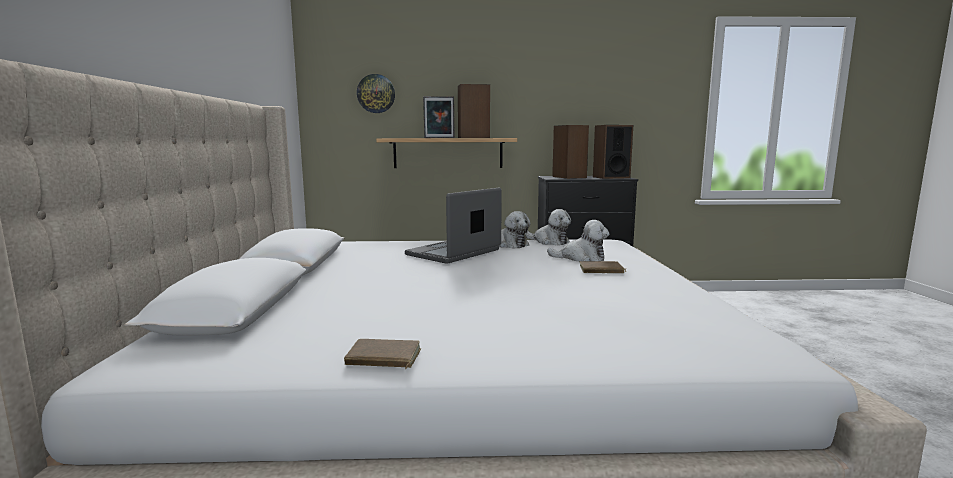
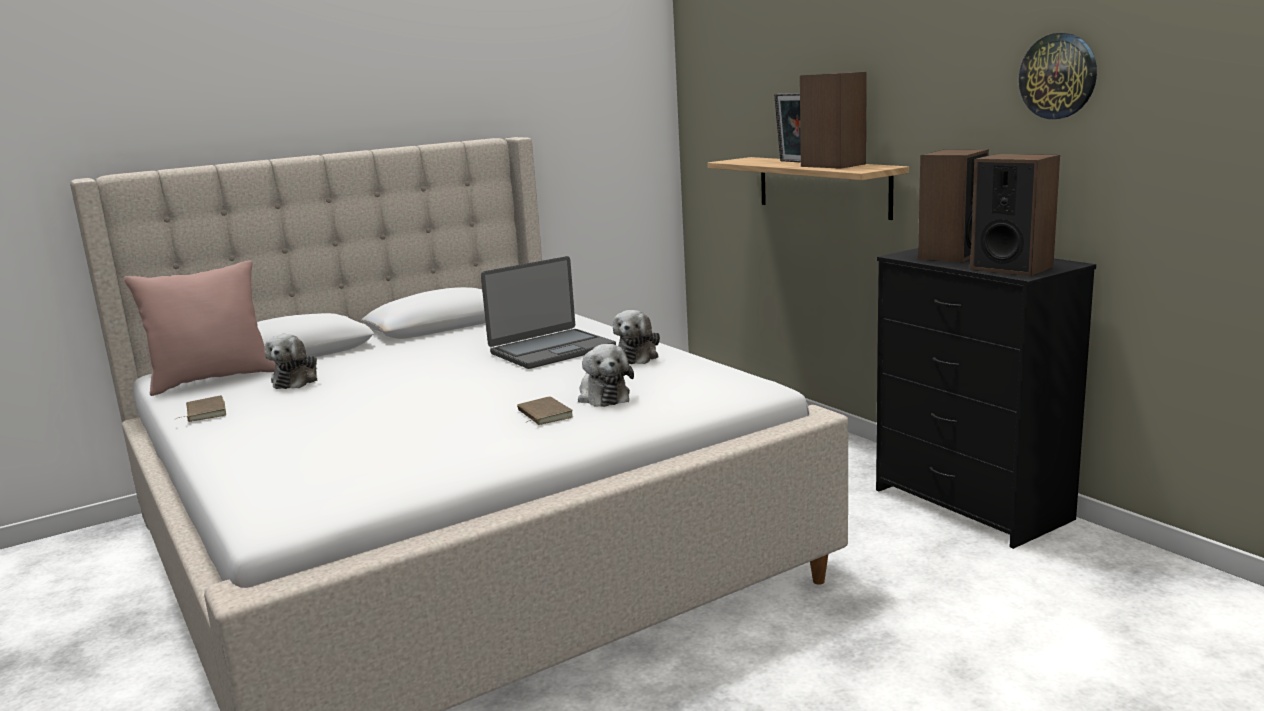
camera: 60 degrees right, 5 degrees up
(242, 346) = (213, 379): none -> pink pillow
(376, 93) = (744, 87): wall clock -> wall clock (1058, 76)
(454, 253) = (551, 350): laptop -> laptop turned 135 degrees clockwise
(549, 241) = (689, 366): plush toy -> plush toy (297, 380)

